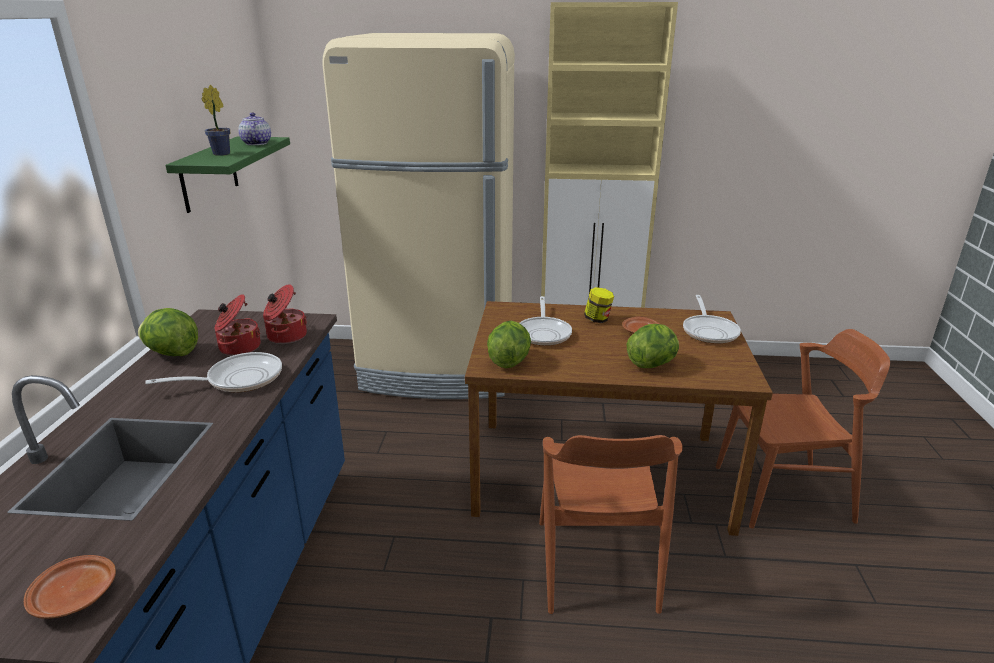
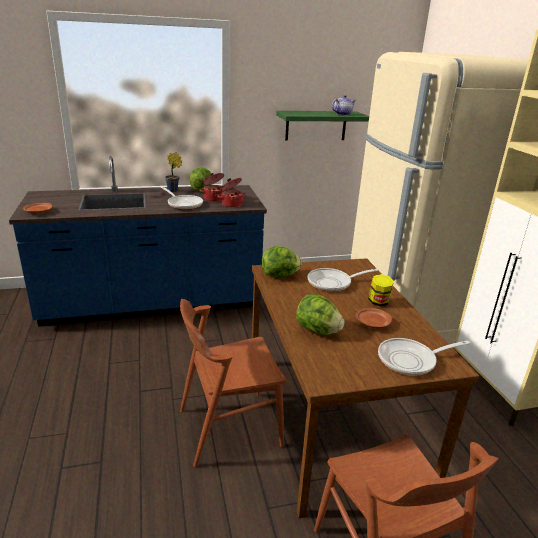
camera: 70 degrees right, 0 degrees up
(223, 153) = (310, 113): potted plant -> potted plant (174, 191)

